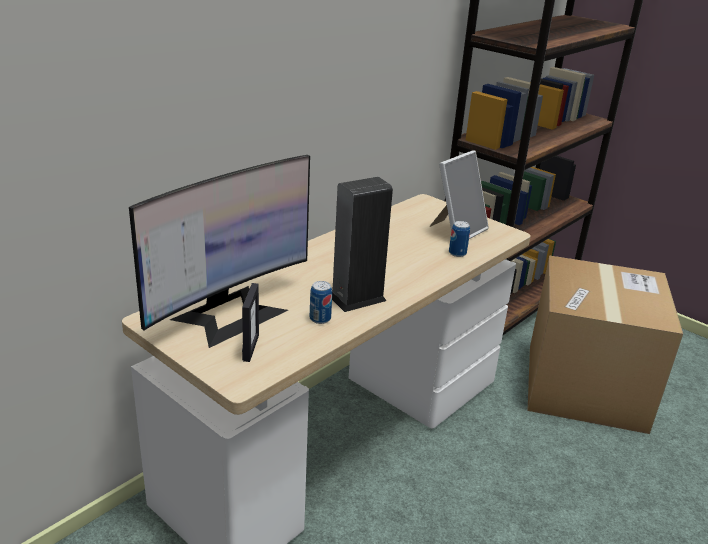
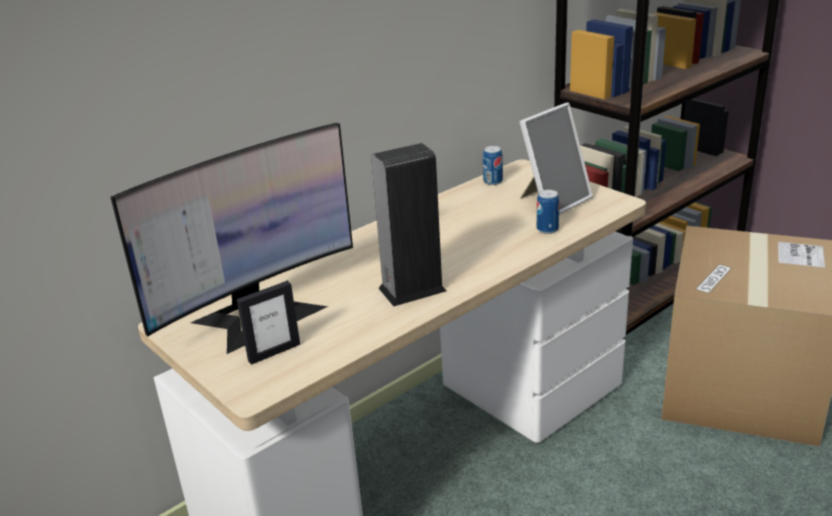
camera: 10 degrees right, 0 degrees up
(250, 348) = (274, 352): picture frame -> picture frame turned 45 degrees clockwise
(320, 319) = (362, 315): can -> can (493, 181)

